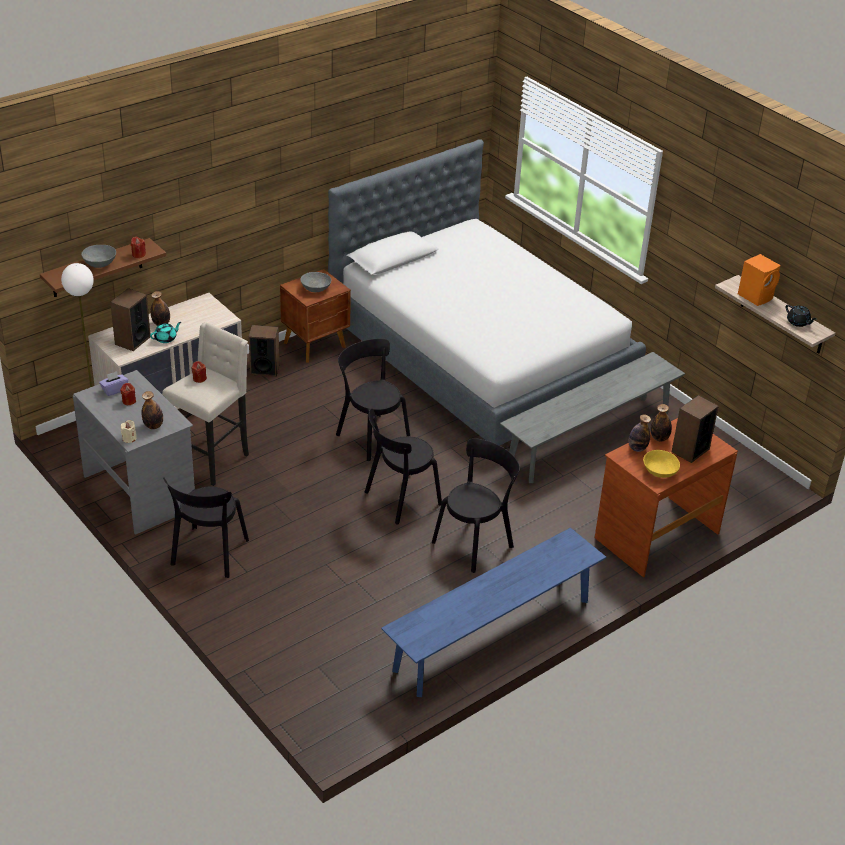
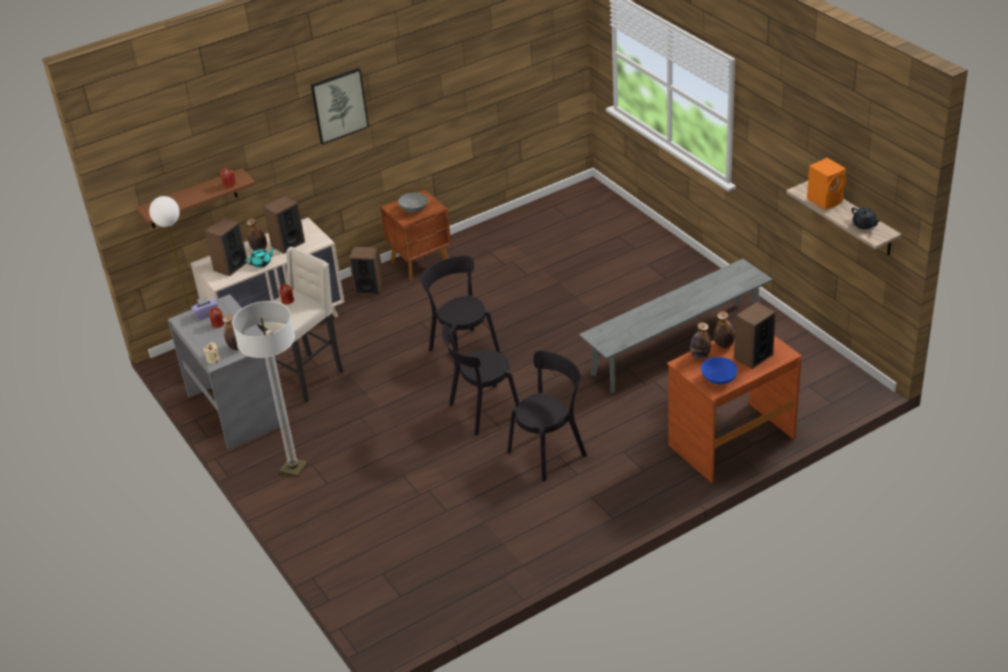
camera: 10 degrees right, 0 degrees up
(100, 263) = (192, 195): grey bowl -> none
(191, 319) = (287, 244): none -> speaker
(208, 555) = (293, 468): black chair -> floor lamp
(251, 177) = (339, 105): none -> picture
(479, 356) = (579, 268): bed -> none
(493, 635) = (554, 541): blue bench -> none
(659, 471) = (718, 378): yellow bowl -> blue bowl

